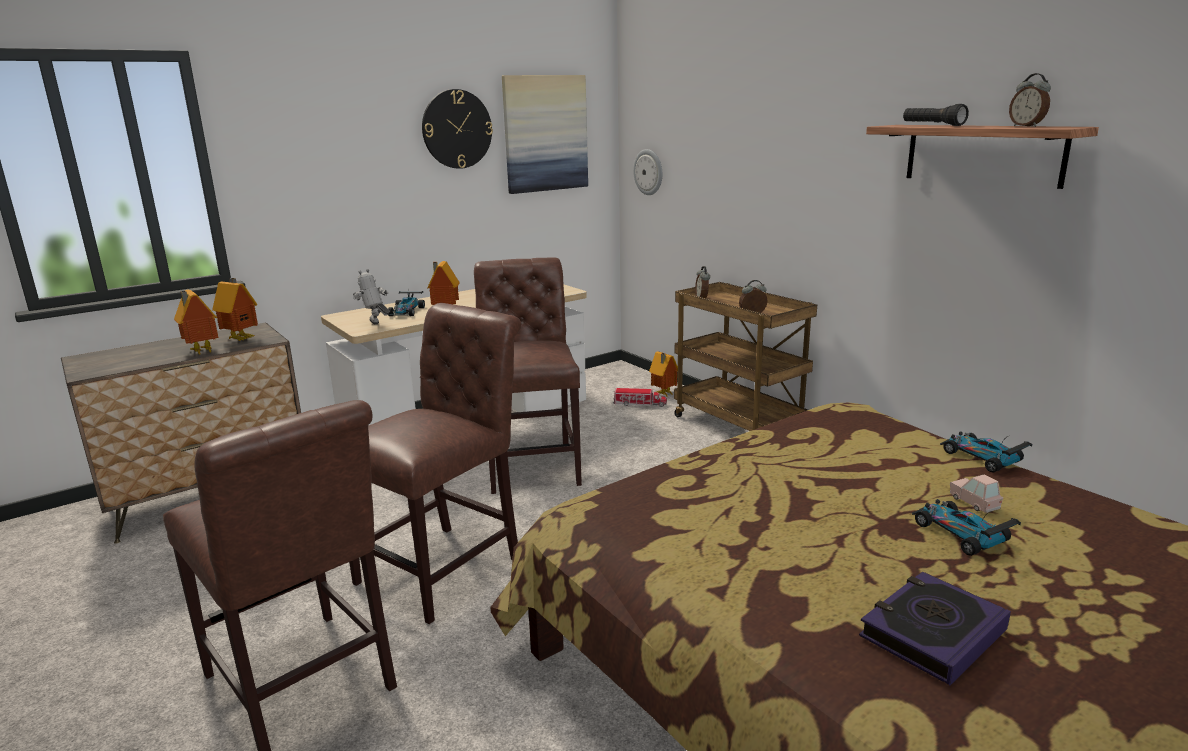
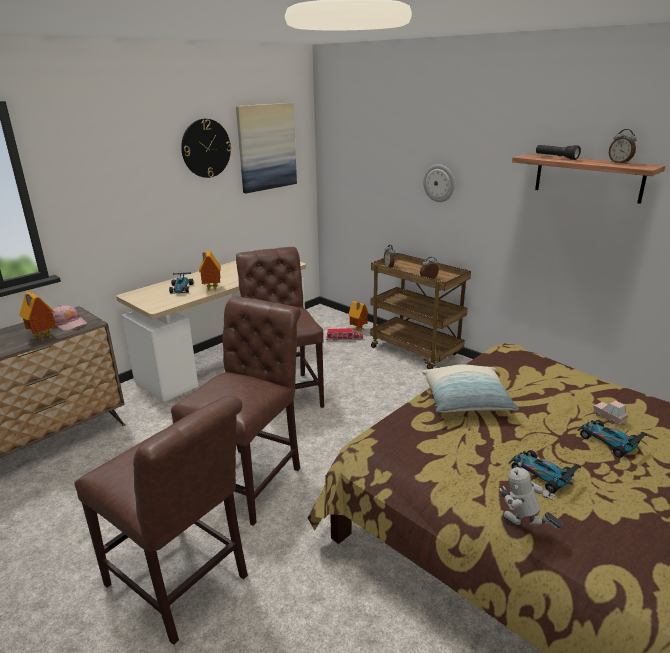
camera: 10 degrees left, 5 degrees up
(242, 339) = (69, 323): toy house -> pink cap
(376, 325) = (164, 303): toy robot -> toy robot (523, 530)
(648, 172) = (340, 173): wall clock -> wall clock (439, 183)
(752, 467) = (466, 402): none -> pillow
(932, 633) = (616, 516): book -> none
(982, 458) = (602, 383): toy car -> toy car (541, 475)

